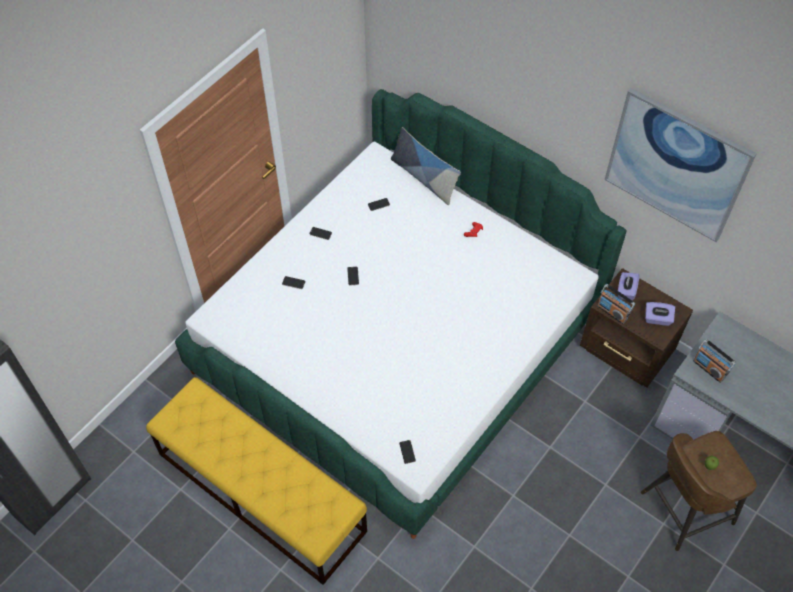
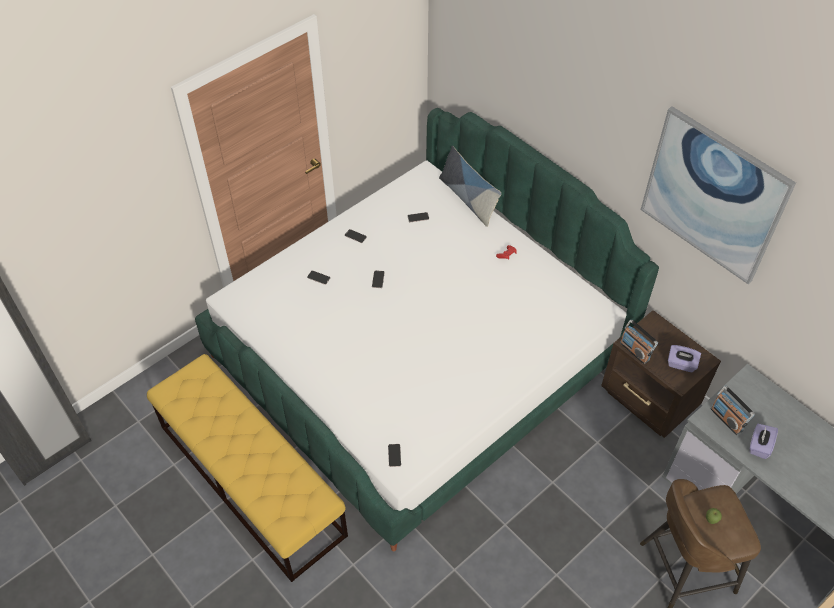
camera: 10 degrees right, 5 degrees down
(626, 291) = (653, 332): purple tissue box -> purple tissue box (759, 446)

